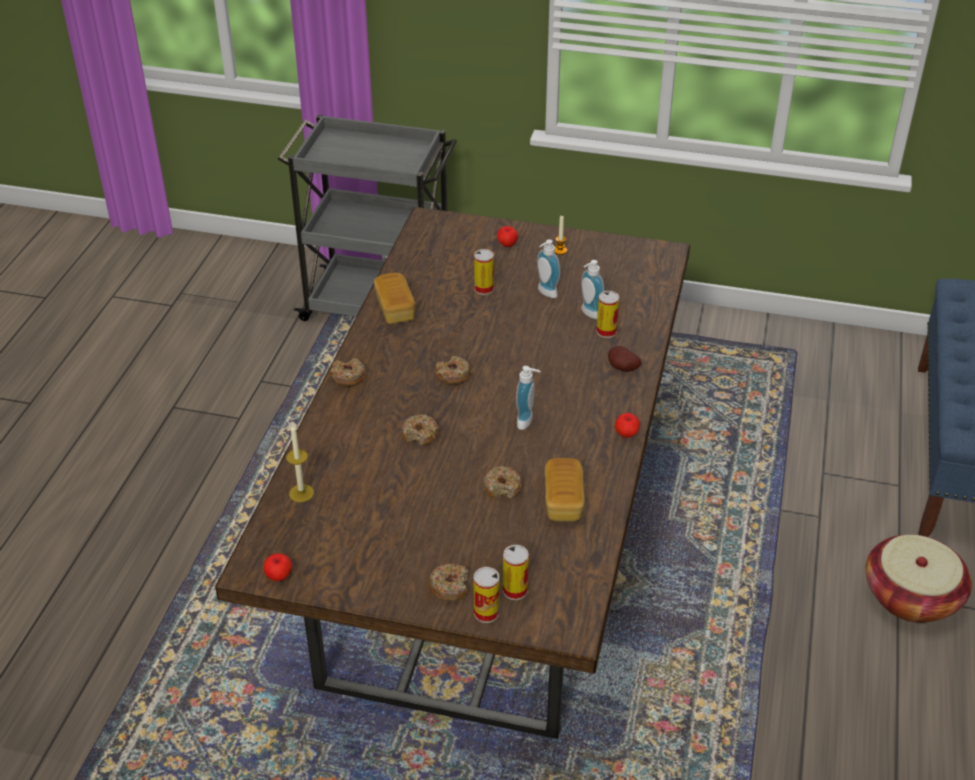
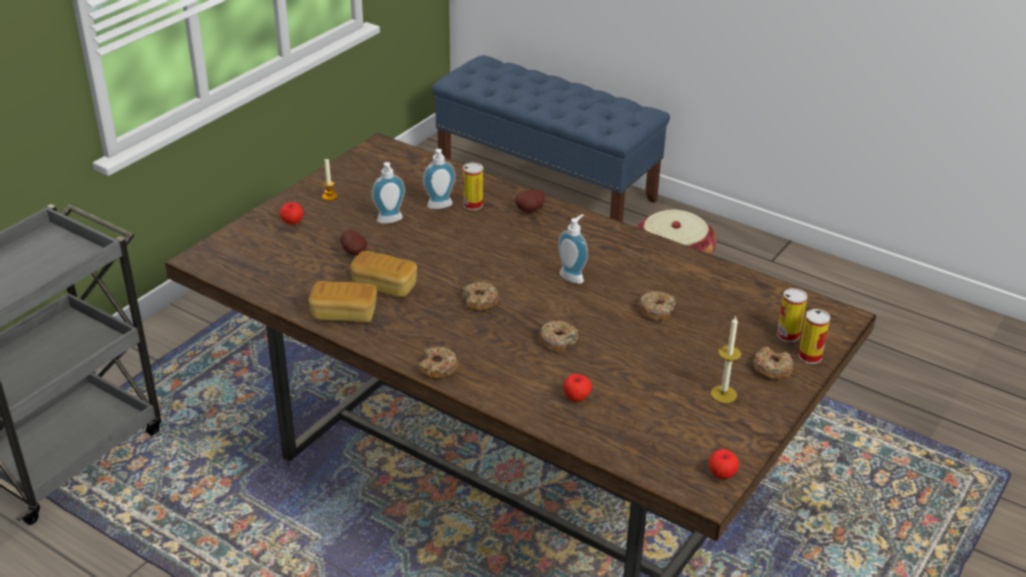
camera: 70 degrees left, 5 degrees down
(301, 493) = (605, 436): candle -> candle (723, 394)
(483, 289) = (355, 253): can -> potato
(563, 501) = (688, 283): bread -> bread (384, 286)
(626, 434) = (619, 231): apple -> apple (576, 397)

